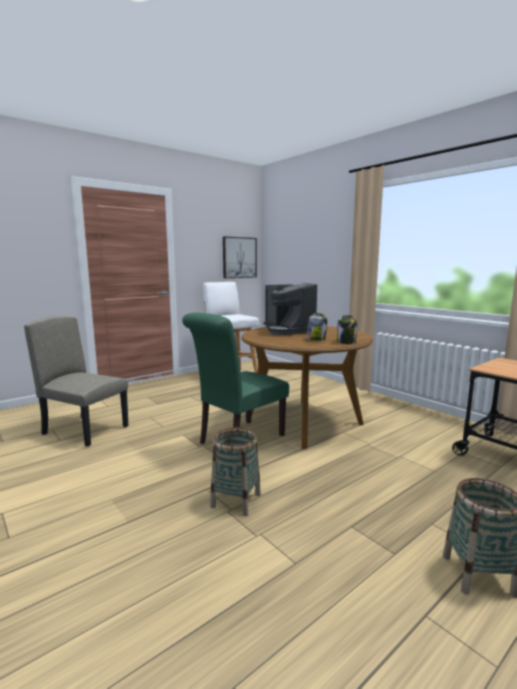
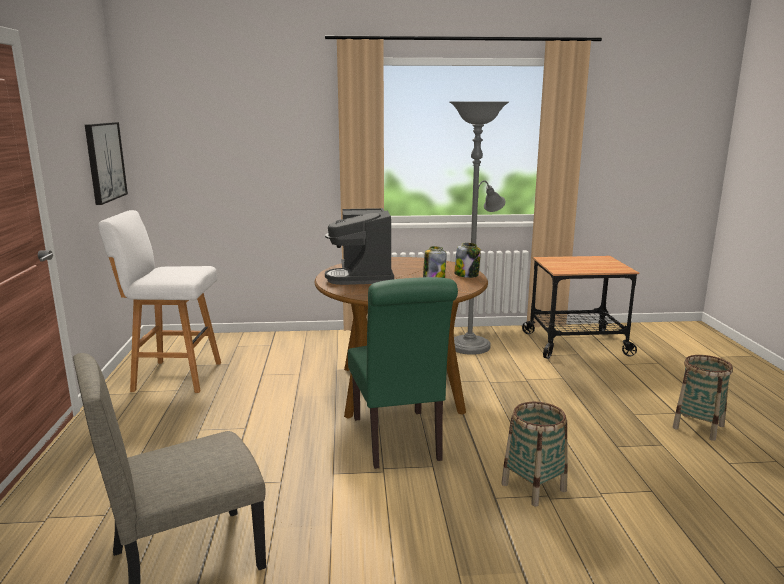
camera: 55 degrees left, 5 degrees up
(288, 330) = (363, 276): coffee machine -> coffee machine turned 75 degrees clockwise
(415, 422) = (472, 344): none -> grey floor lamp

